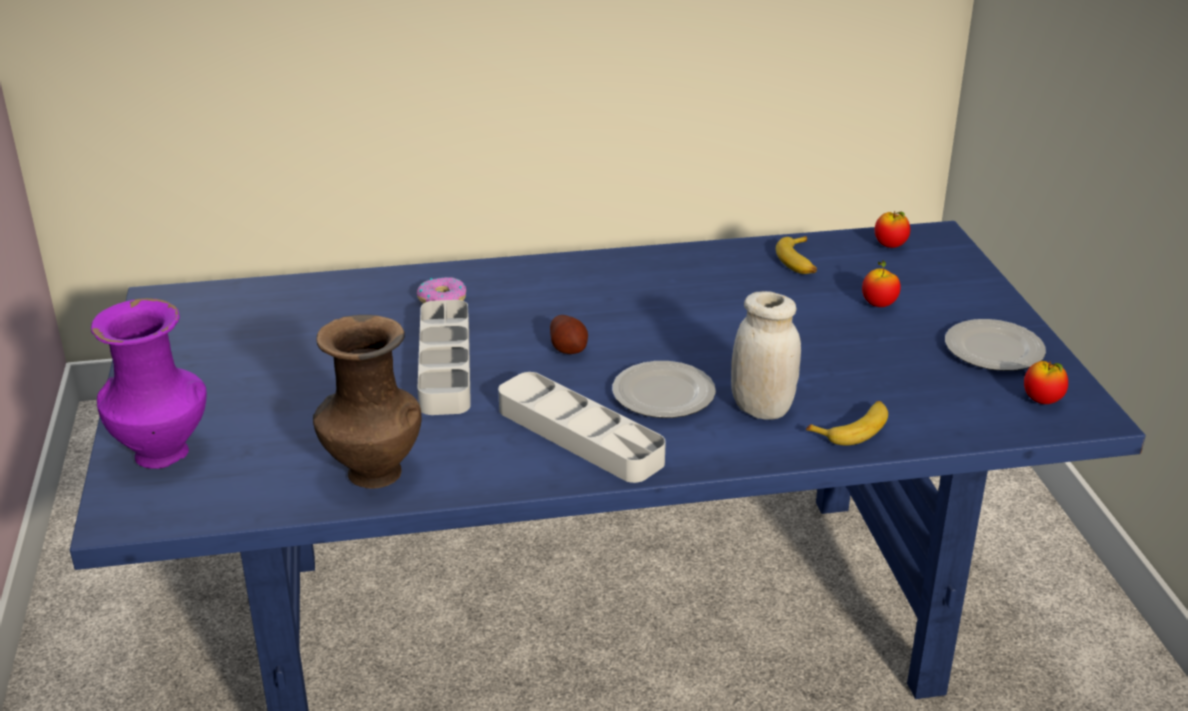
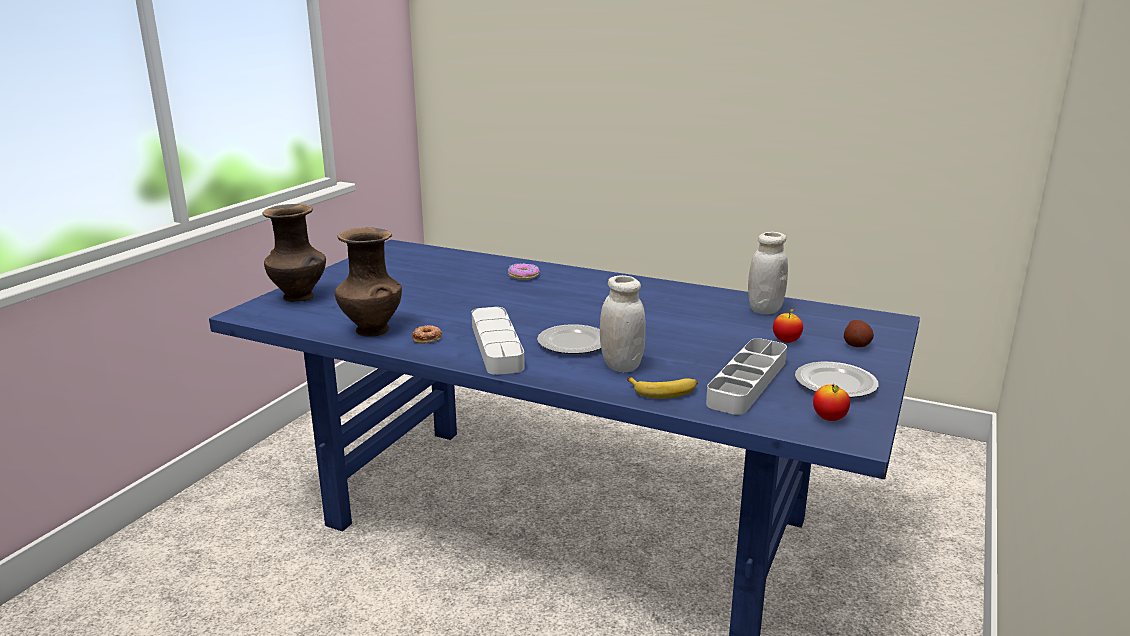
camera: 35 degrees right, 10 degrees down
(164, 454) = (300, 297): purple vase -> brown vase
(445, 364) = (479, 300): grey tray -> grey tray (747, 382)
(471, 456) = (427, 338): none -> donut
(569, 348) = (554, 311): potato -> potato (856, 345)
(799, 262) = (764, 309): banana -> white jar
(890, 246) = (845, 317): apple -> none

